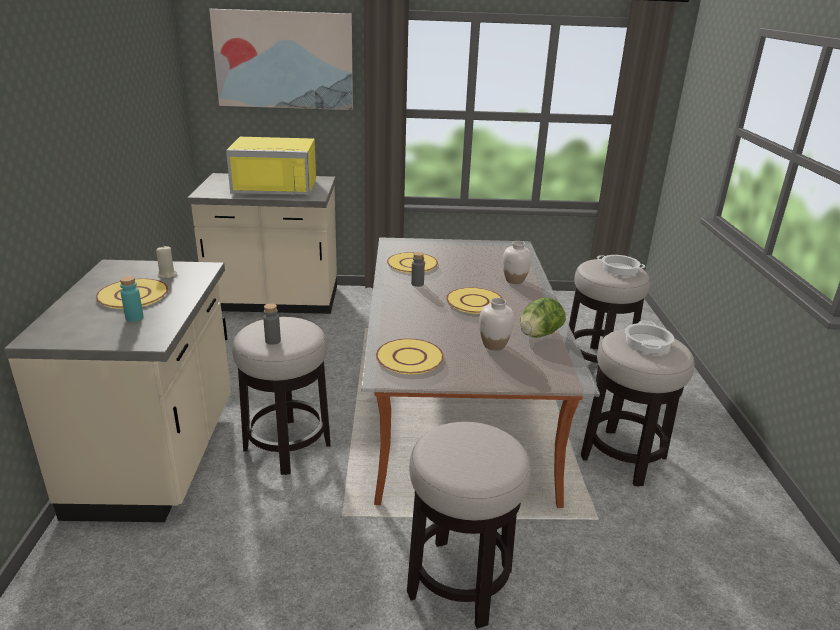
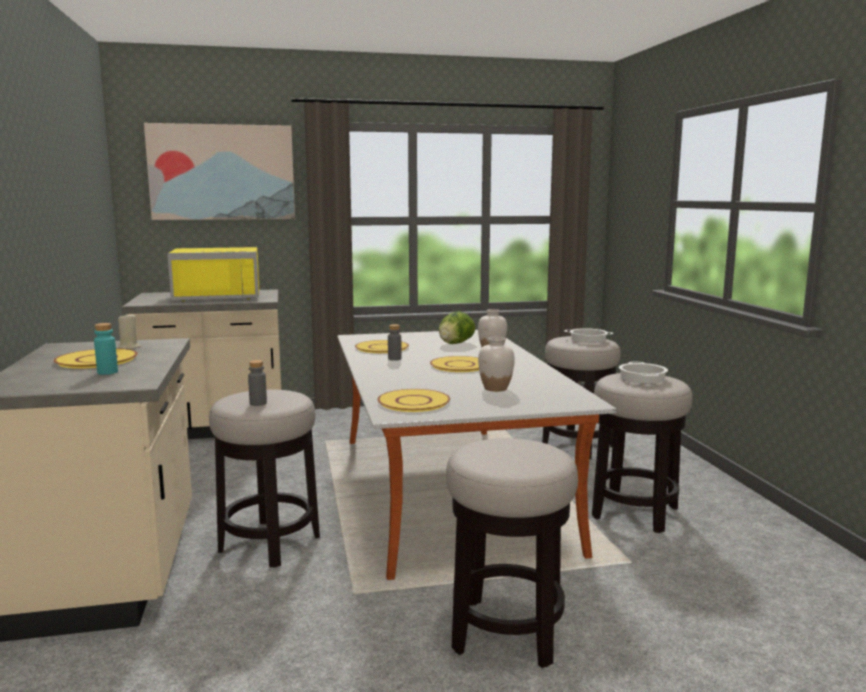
camera: 10 degrees left, 15 degrees down
(539, 335) = (536, 380): lettuce -> lettuce (455, 343)

